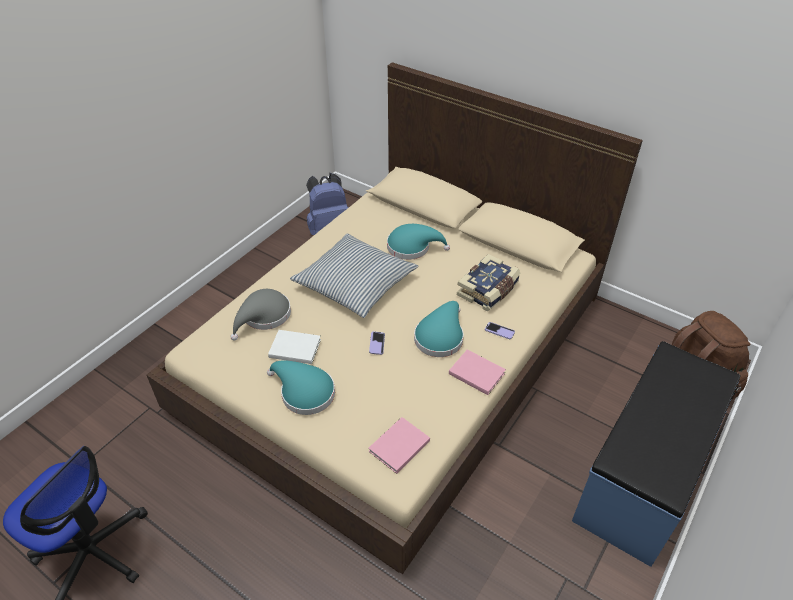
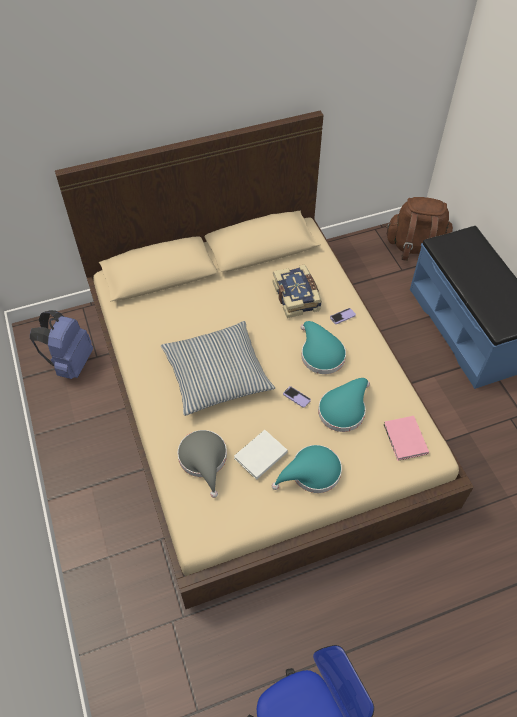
camera: 55 degrees left, 10 degrees up
(412, 247) = (207, 313): turquoise hat -> turquoise hat (343, 409)
(476, 372) = (370, 354): pink book -> none

